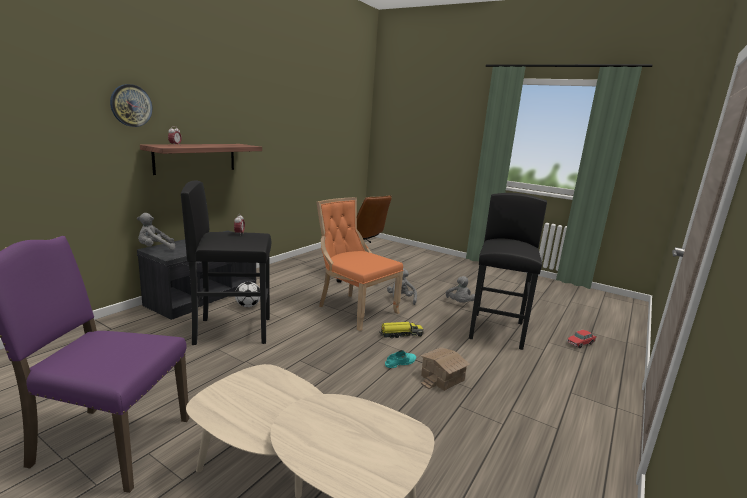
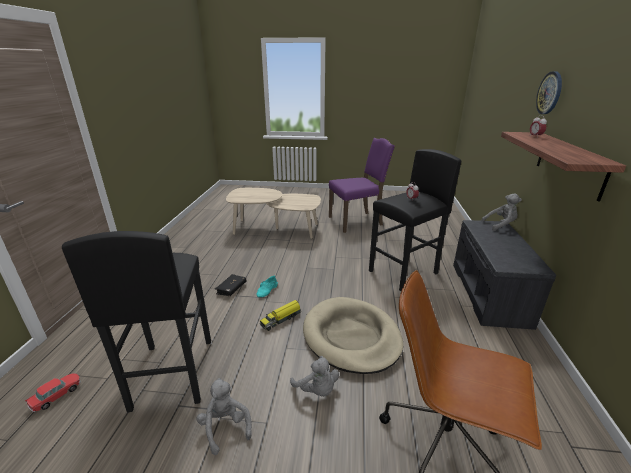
camera: 155 degrees right, 10 degrees up
(155, 248) = (500, 225): grey plush toy -> grey plush toy turned 45 degrees clockwise
(248, 306) = (439, 298): football -> none
(354, 309) = (351, 337): orange chair -> beige dog bed
(443, 378) = (231, 289): toy house -> black book

